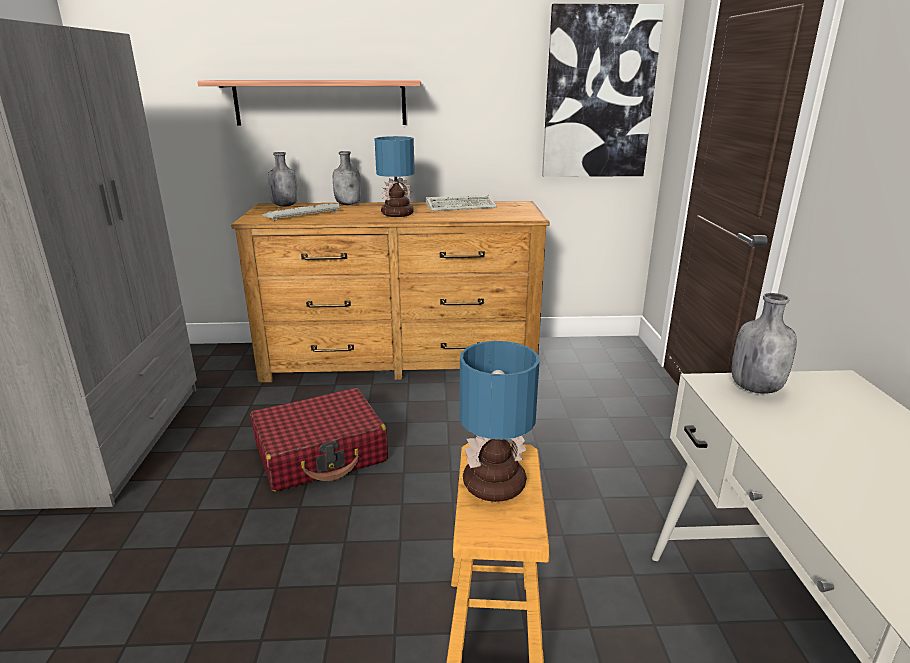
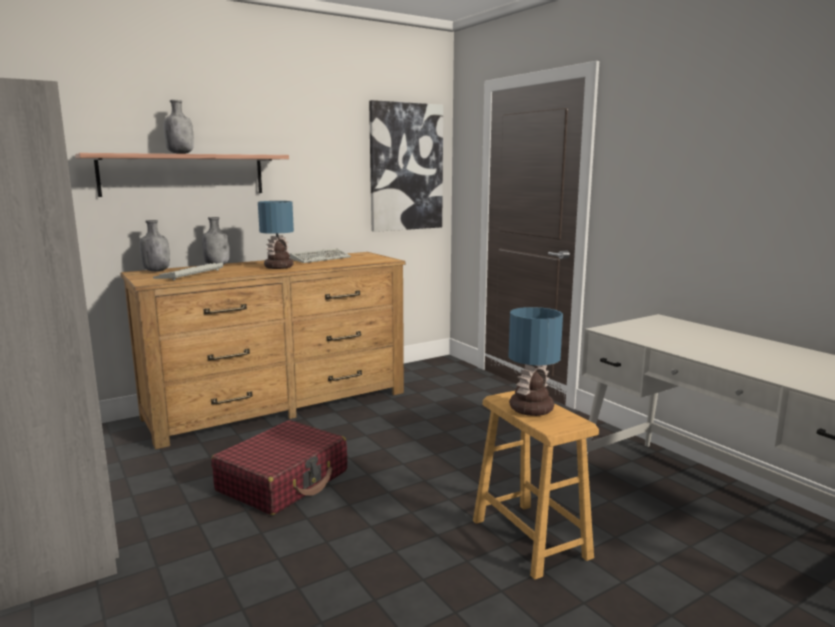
camera: 30 degrees left, 10 degrees down
(755, 387) = (628, 327): grey bottle -> grey bottle (180, 153)

